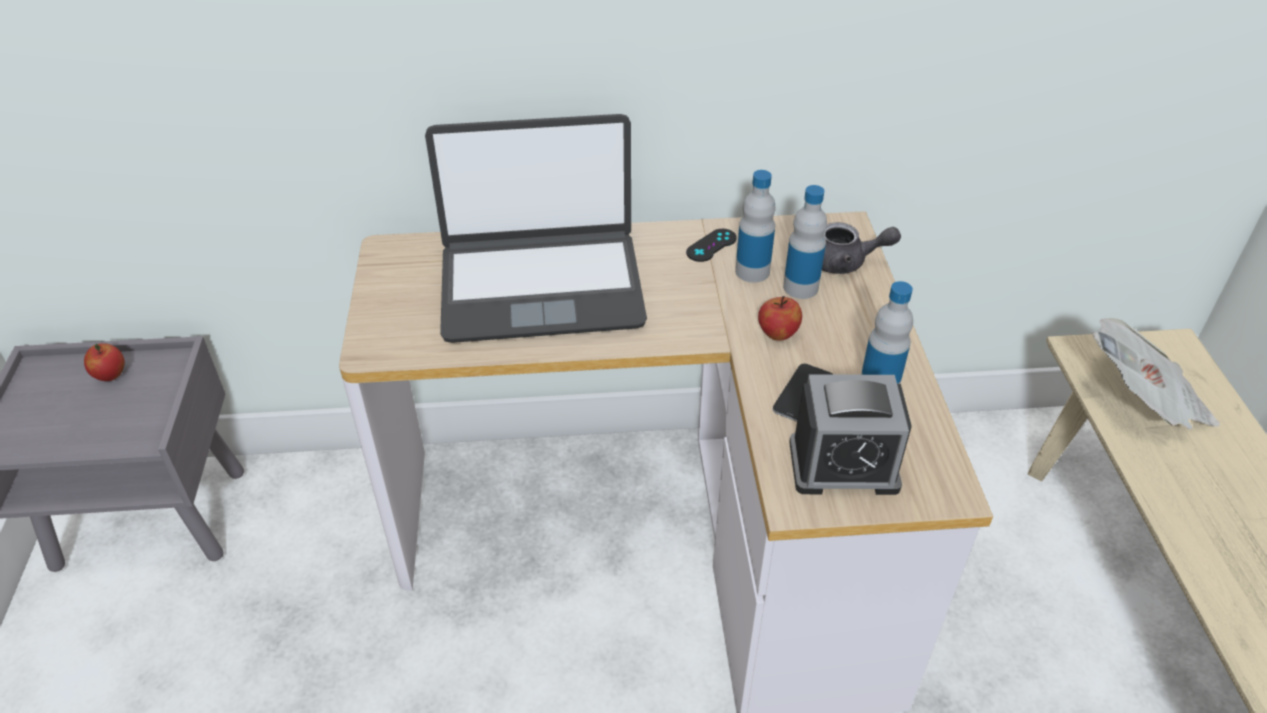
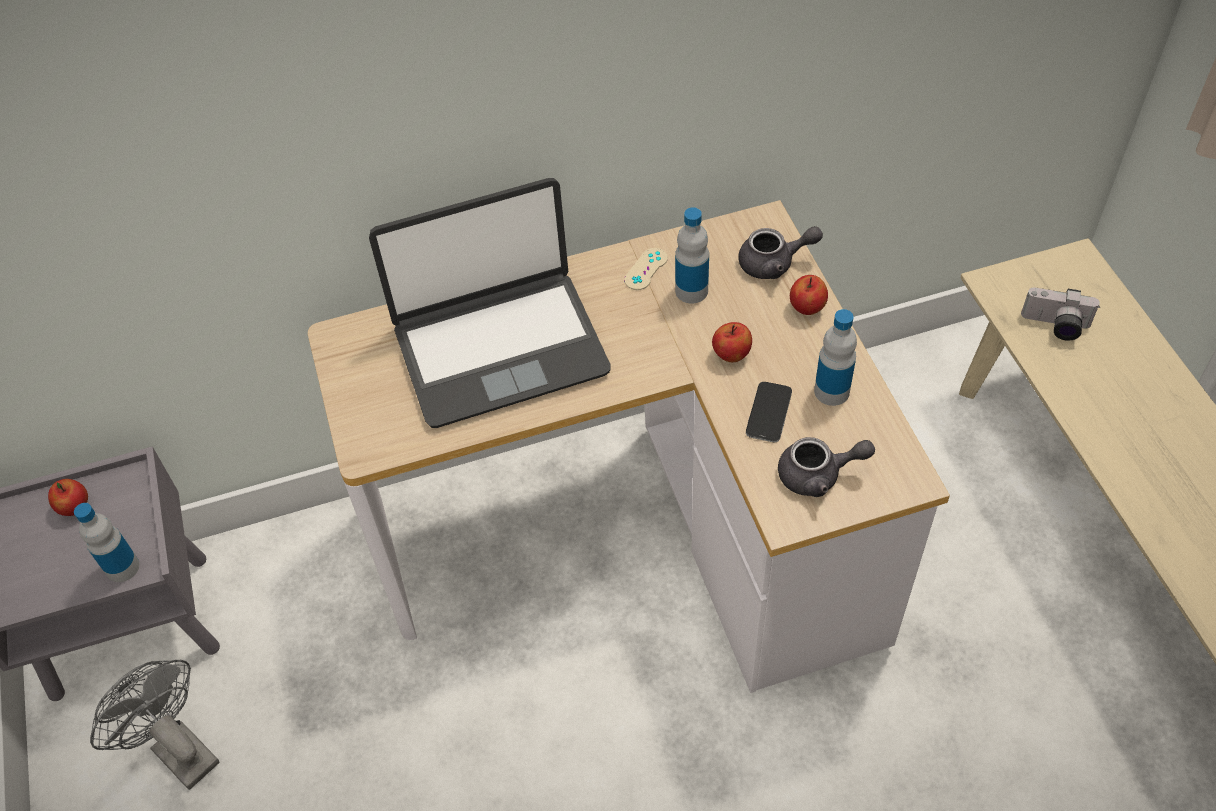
camera: 10 degrees left, 10 degrees up
(143, 644) = (178, 749): none -> grey fan
(711, 245) = (646, 269): black game controller -> beige game controller
(800, 287) = (740, 299): bottle -> bottle (122, 567)
(843, 465) = (818, 475): alarm clock -> grey teapot
(870, 307) = (807, 308): none -> apple
(1143, 402) = (1055, 326): newspaper -> camera

